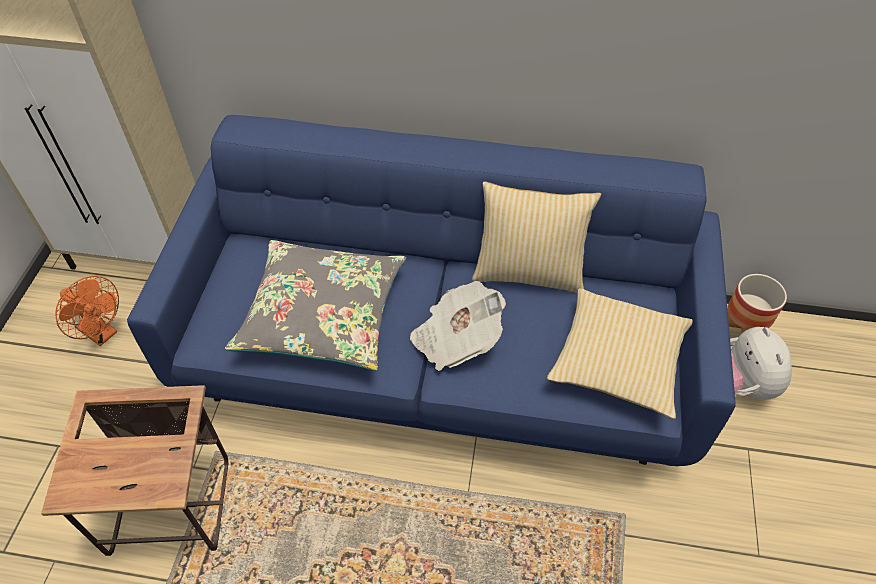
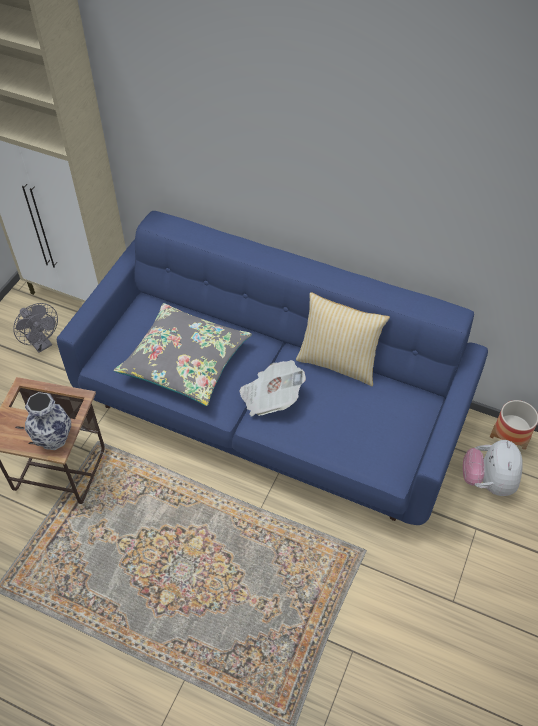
camera: 15 degrees right, 0 degrees up
(102, 333) = (42, 344): orange fan -> grey fan
(158, 471) = (53, 438): none -> vase
(617, 363) = (377, 439): pillow -> none

